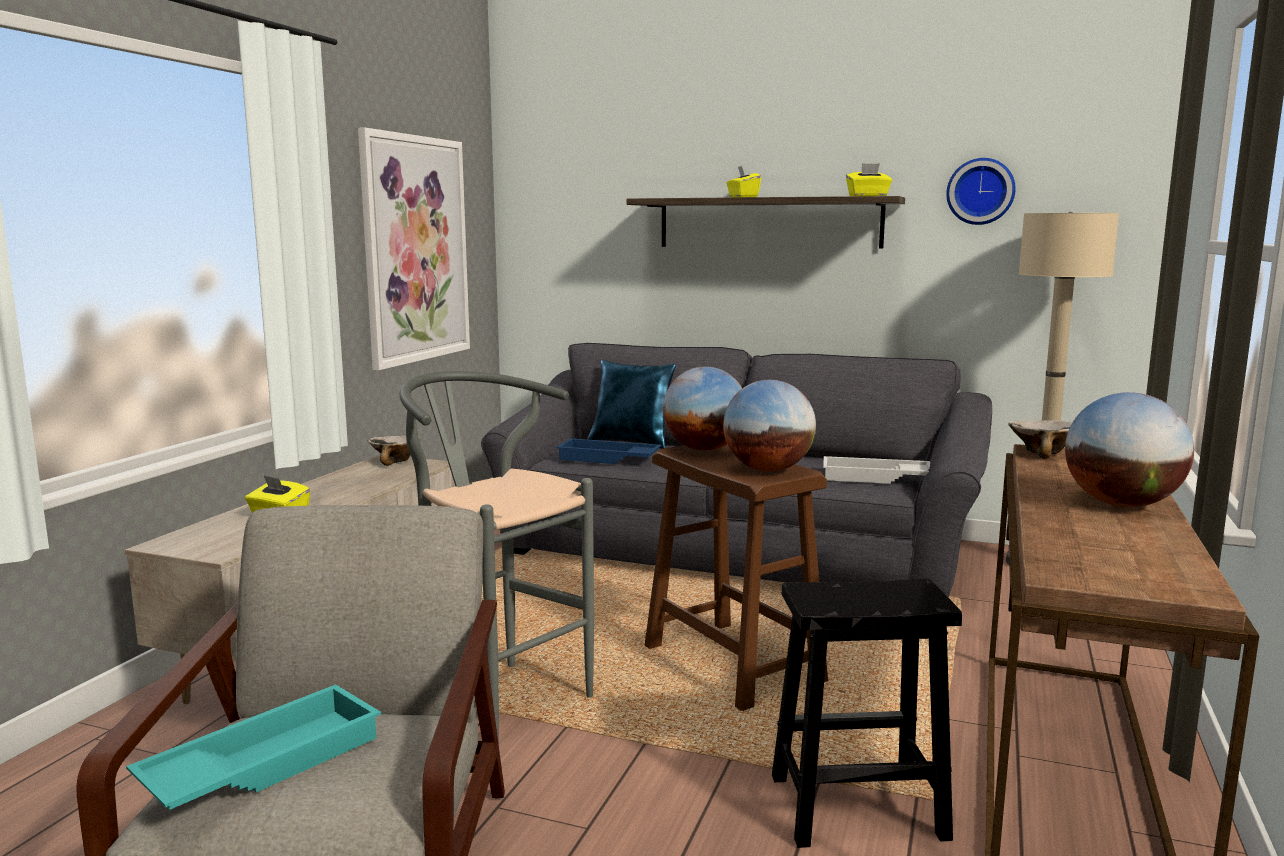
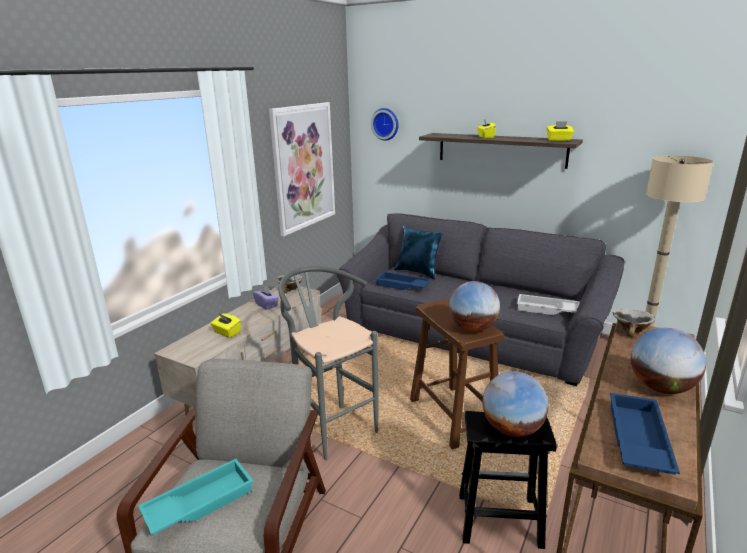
camera: 10 degrees right, 10 degrees up
(353, 481) = (267, 305): none -> purple tissue box
(704, 449) = (443, 306): globe -> globe (512, 429)
(980, 191) = (629, 138): wall clock -> wall clock (385, 124)
(1111, 556) = (636, 439): none -> blue tray

